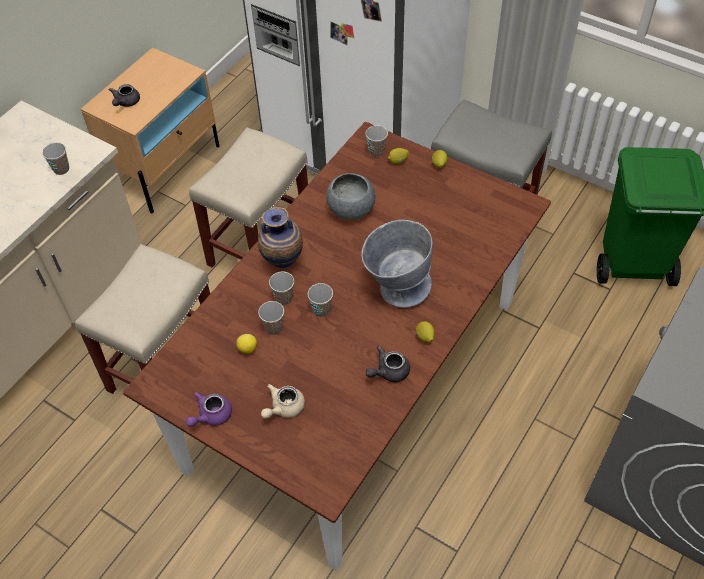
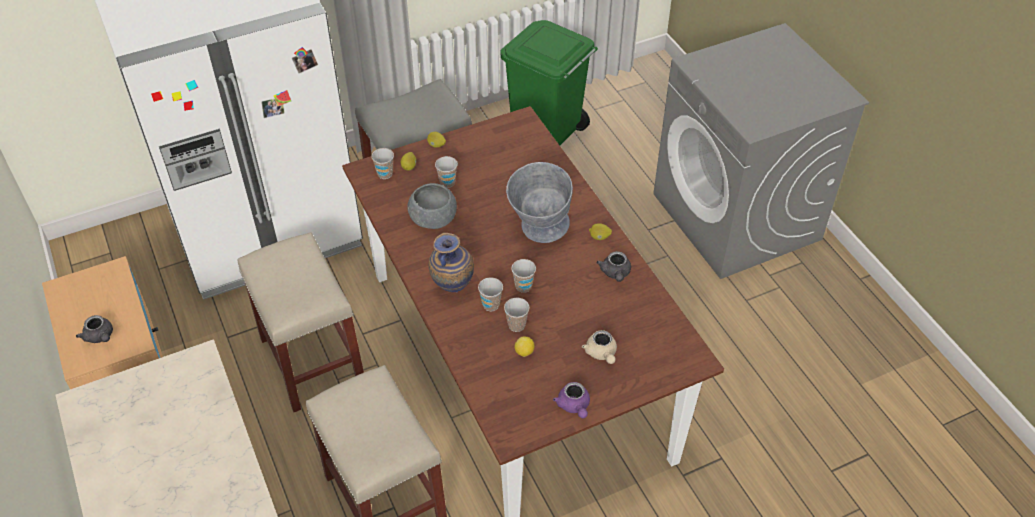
camera: 60 degrees left, 5 degrees down
(61, 169) = (199, 395): cup -> cup (447, 182)

